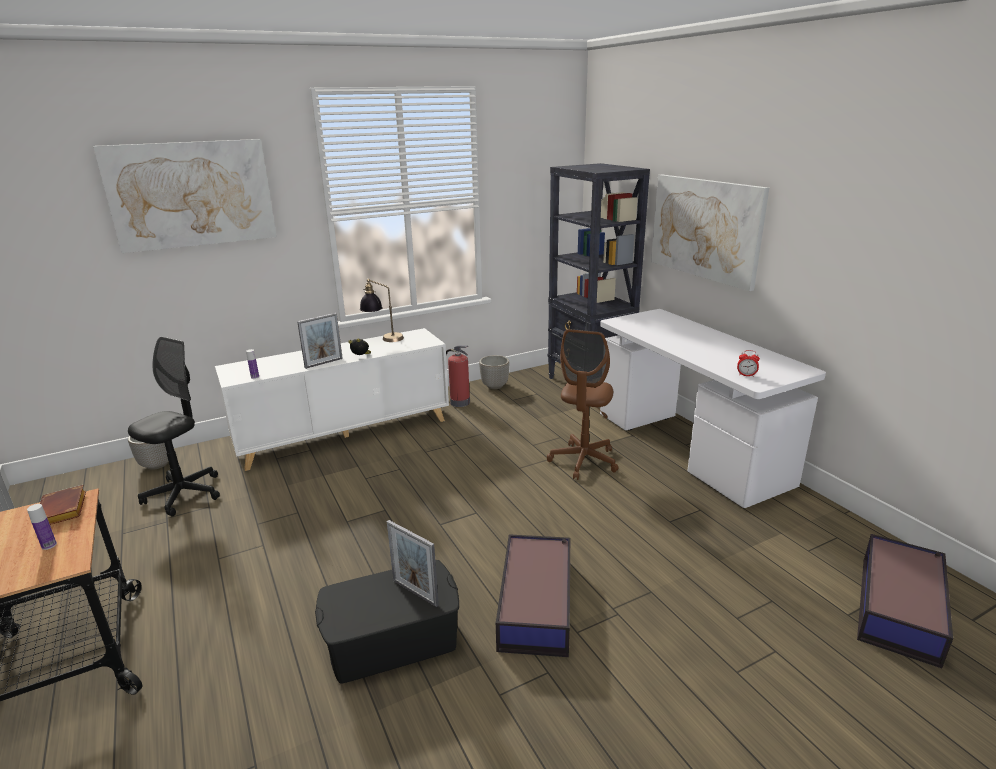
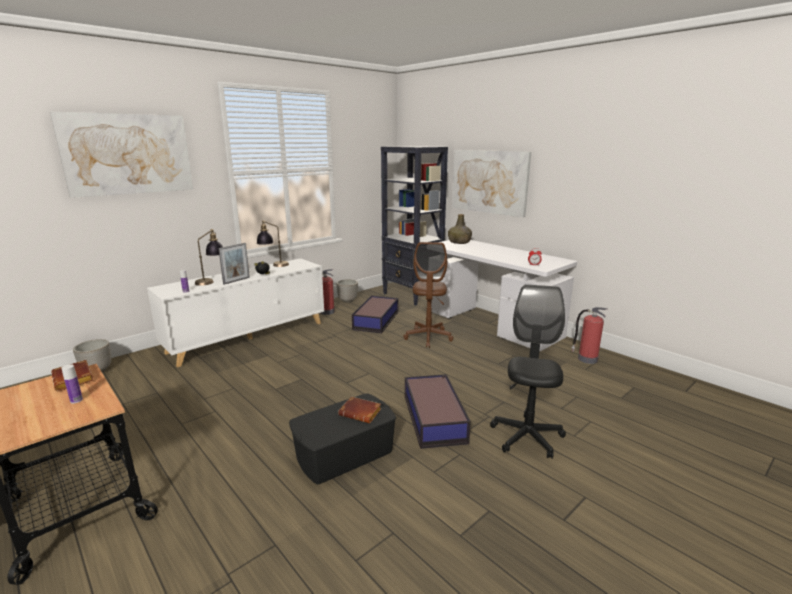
camera: 15 degrees left, 5 degrees down
(184, 494) = (131, 387): black office chair -> black office chair (527, 437)
(294, 361) = (211, 281): none -> table lamp
(415, 592) = (361, 413): picture frame -> brown book
(653, 318) = (459, 242): none -> green bottle
(818, 531) = (586, 359): none -> fire extinguisher
(899, 607) = (646, 390): storage box -> storage box (376, 320)

